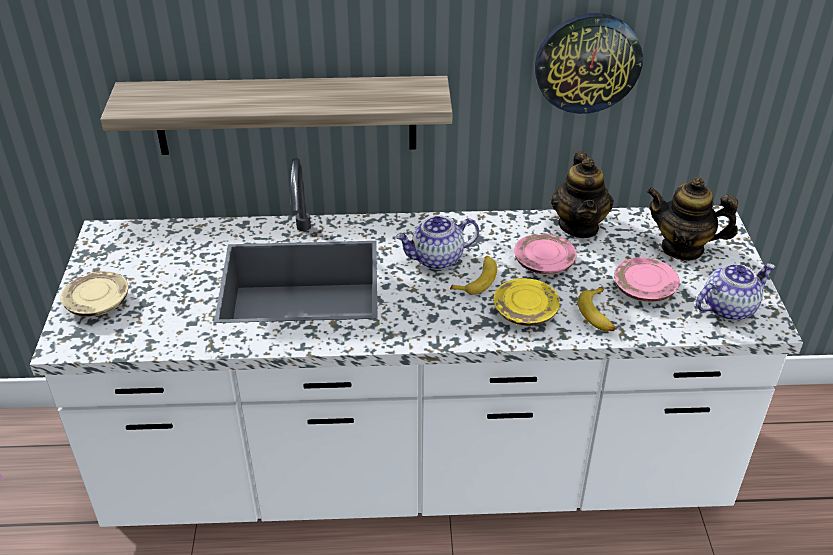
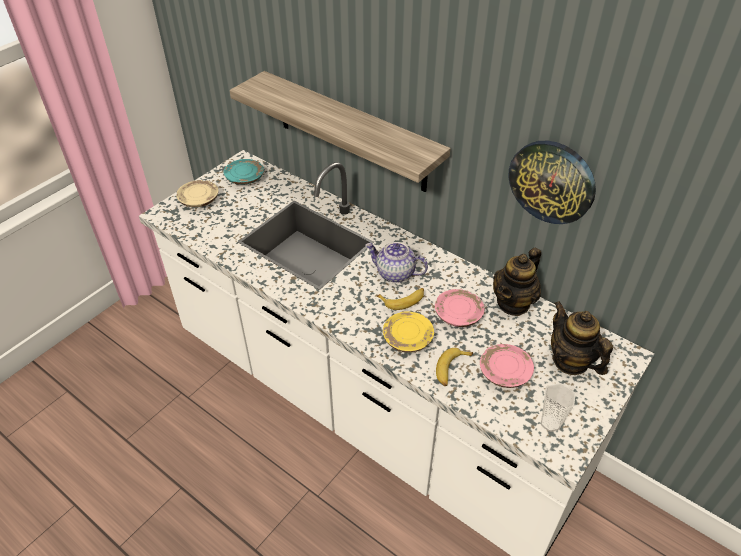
camera: 40 degrees right, 5 degrees up
(130, 249) = (244, 177): none -> turquoise plate
(728, 307) = (550, 423): teapot -> cup

